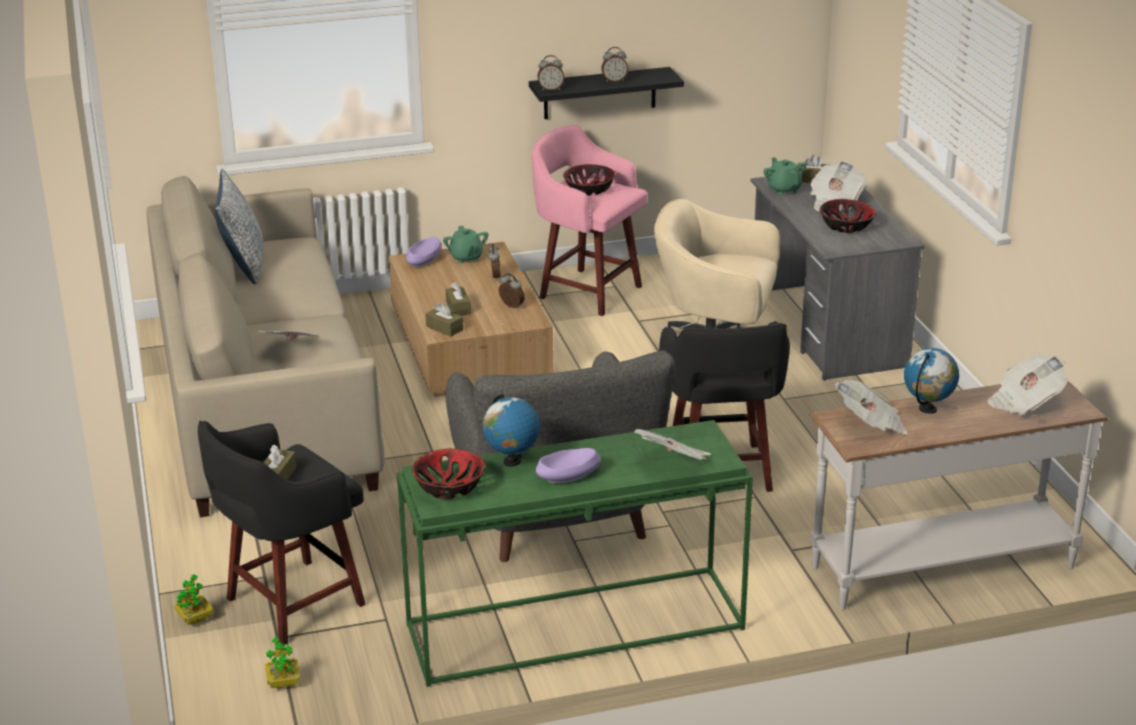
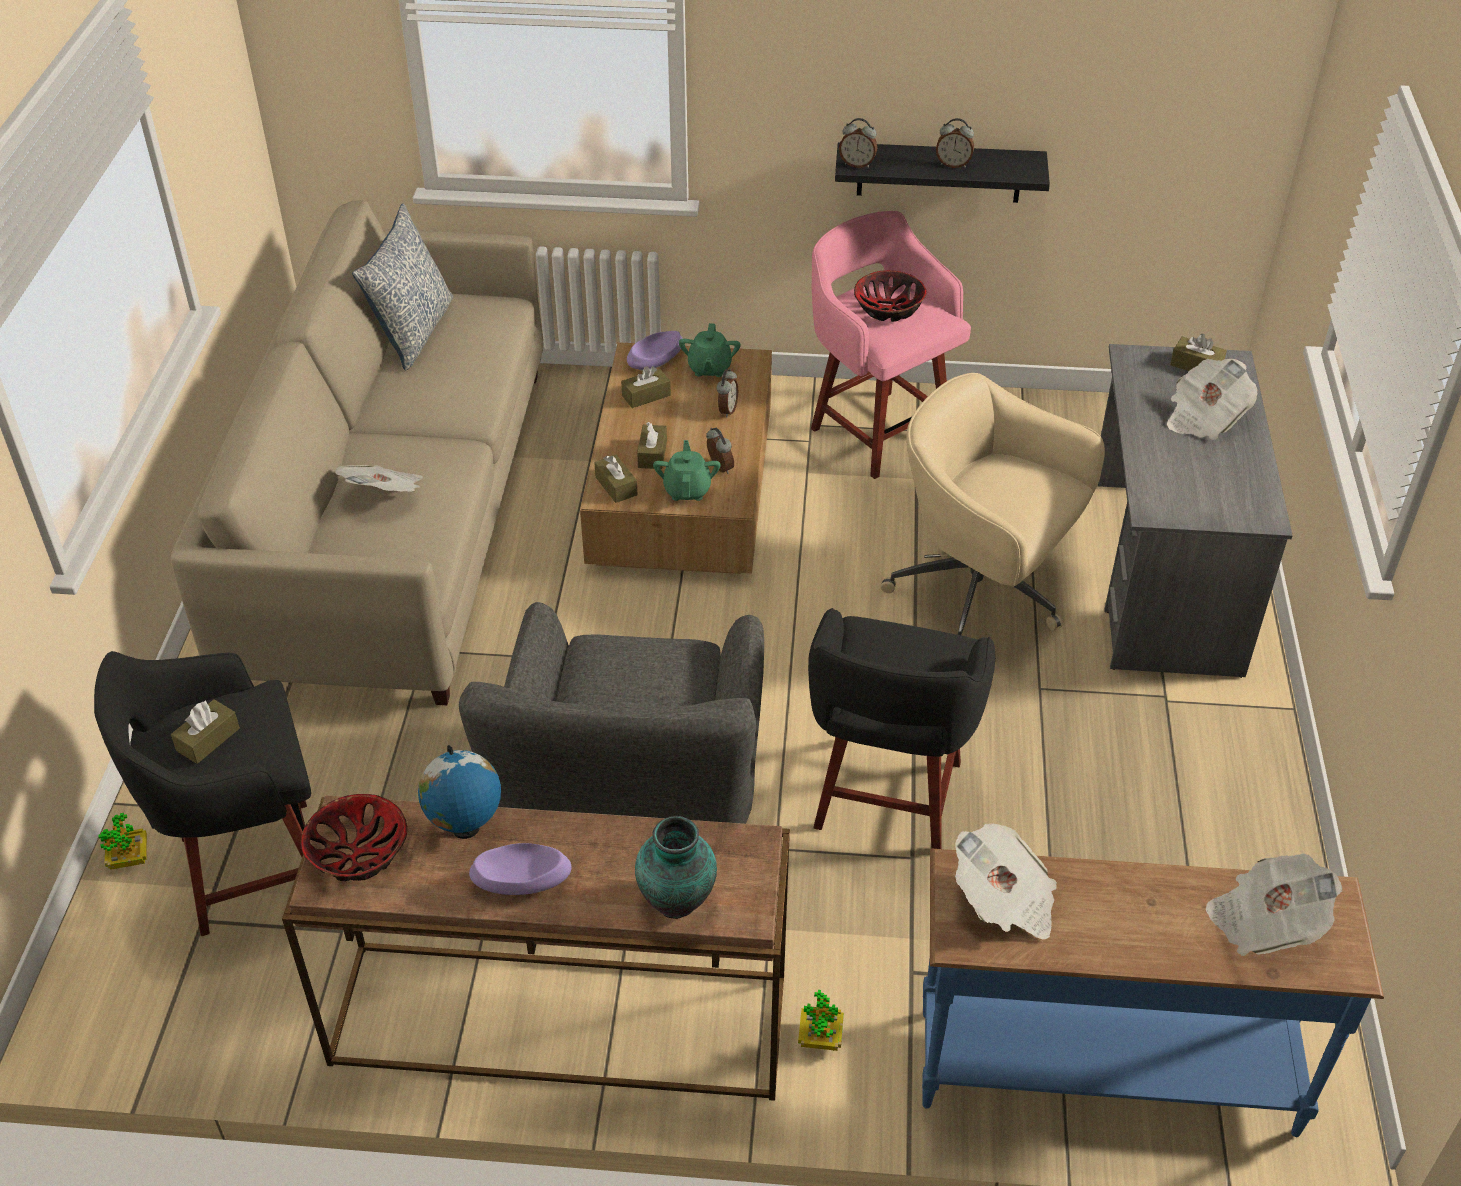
camera: 20 degrees right, 15 degrees up
(283, 682) = (169, 1000): potted plant -> potted plant (820, 1037)
(431, 279) = (646, 396): none -> brown tissue box
(573, 628) = (557, 1023): green console table -> brown console table
(674, 462) = (678, 898): newspaper -> vase
(783, 189) = (1144, 376): green teapot -> green teapot (687, 490)
(846, 226) = (1196, 469): bowl -> none
(928, 409) = (1107, 894): globe -> none
(941, 565) = (1105, 1068): white console table -> blue console table

